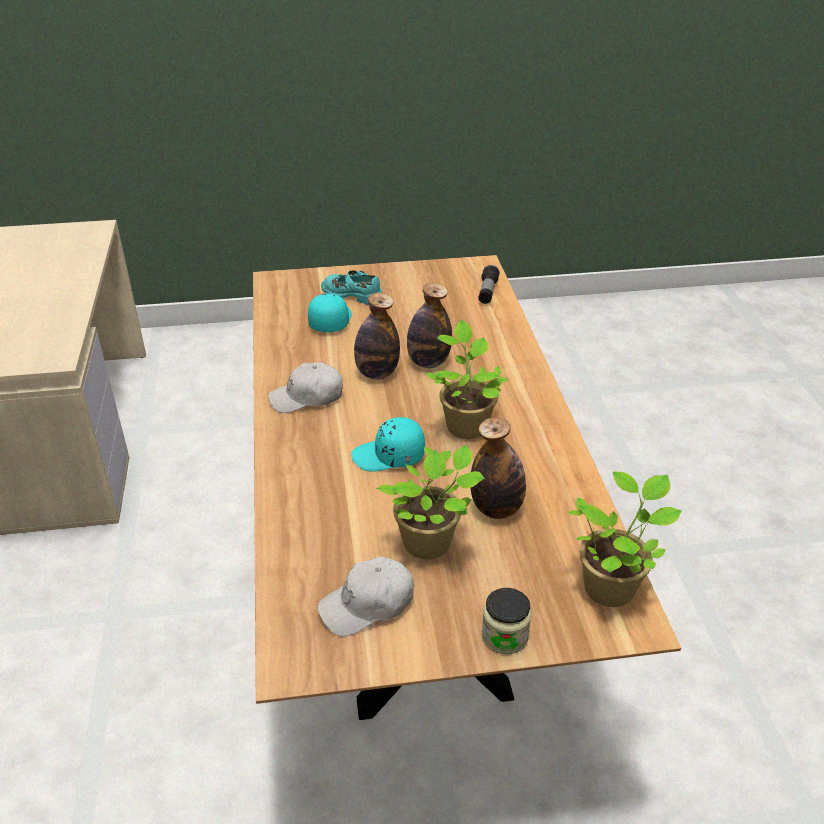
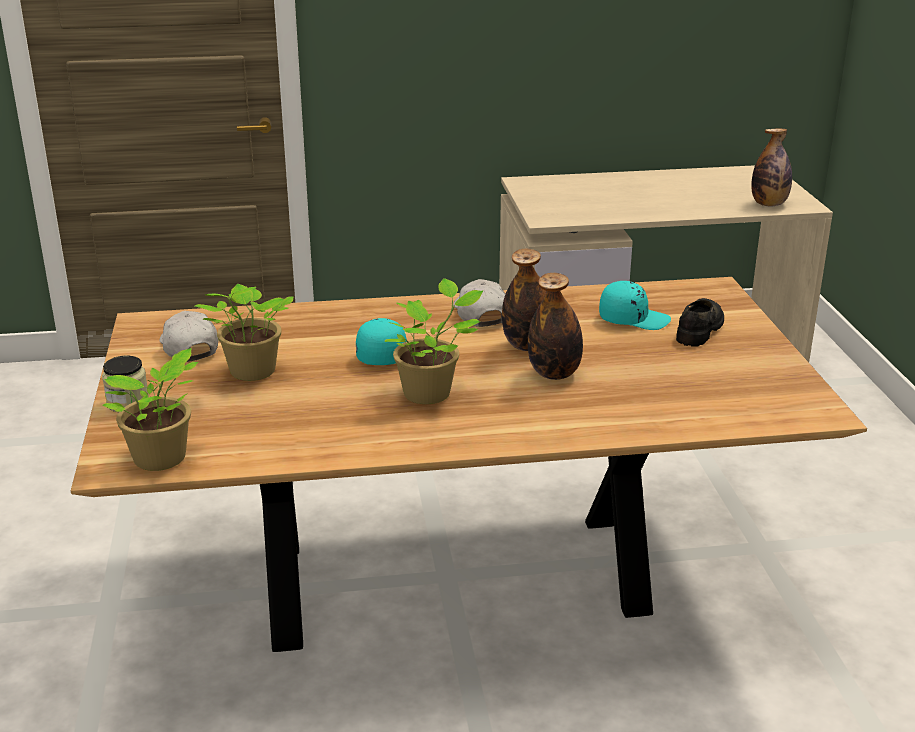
camera: 90 degrees right, 10 degrees down
(352, 294) = (699, 329): turquoise shoe -> black shoe
(487, 292) = (742, 416): flashlight -> none
(496, 508) = (290, 405): bottle -> bottle (768, 204)

